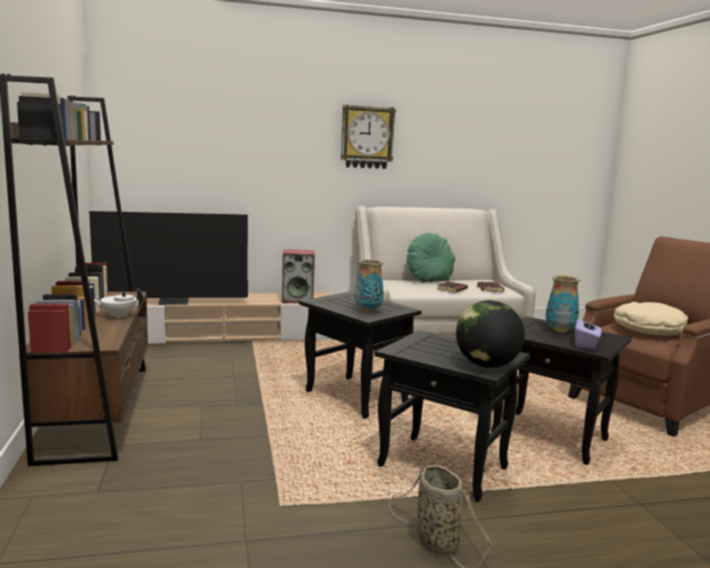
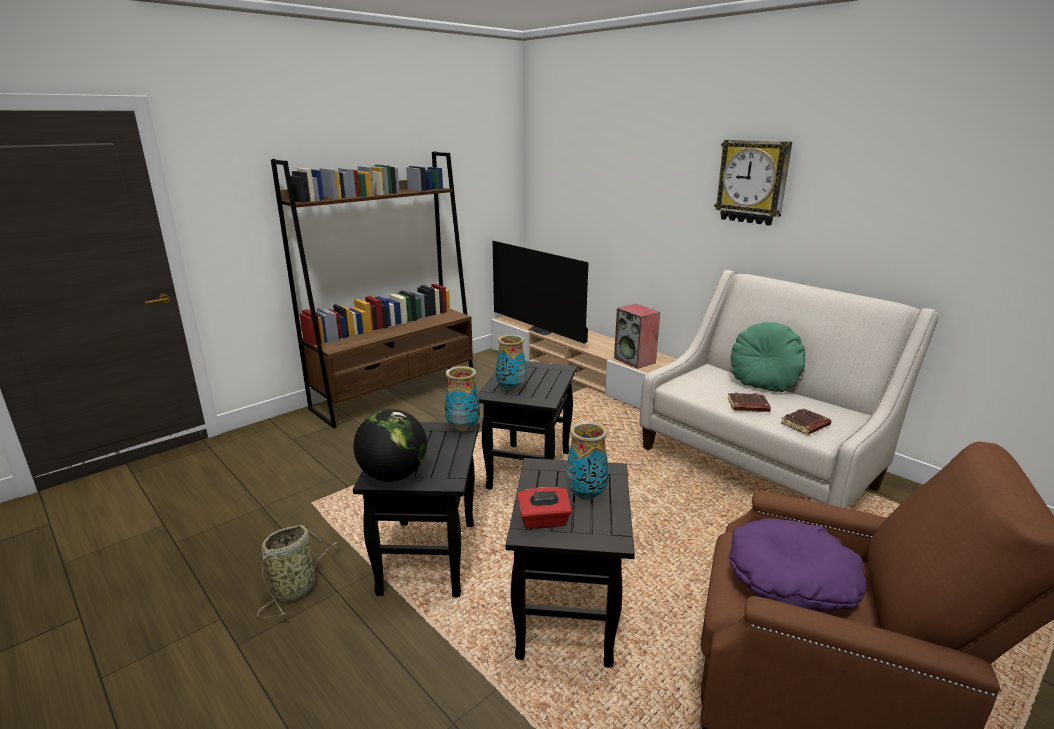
camera: 60 degrees right, 10 degrees up
(118, 316) = (398, 331): white teapot -> none
(423, 334) = (463, 427): none -> vase
(586, 344) = (544, 521): purple tissue box -> red tissue box
(648, 329) = (790, 578): beige pillow -> purple pillow

